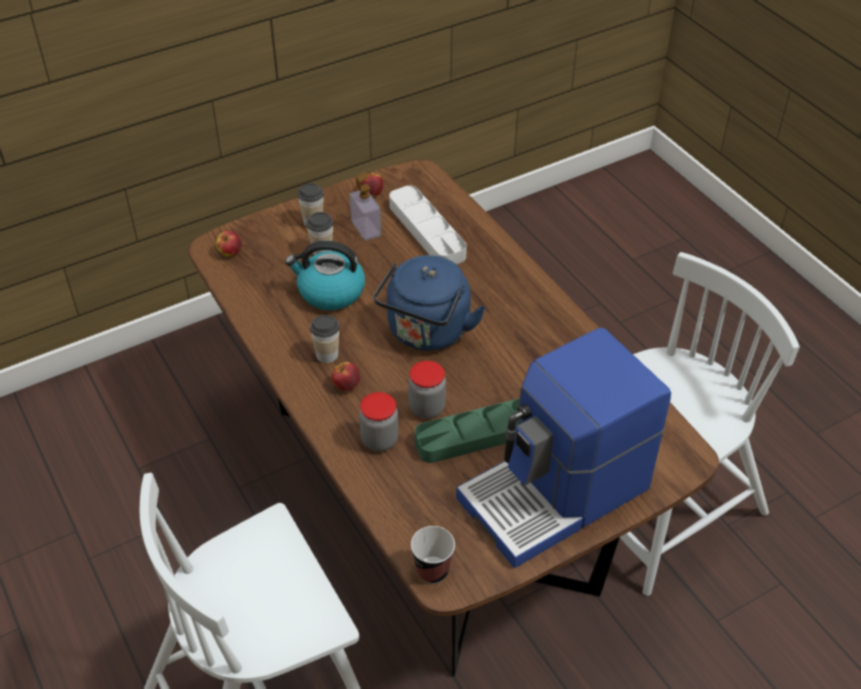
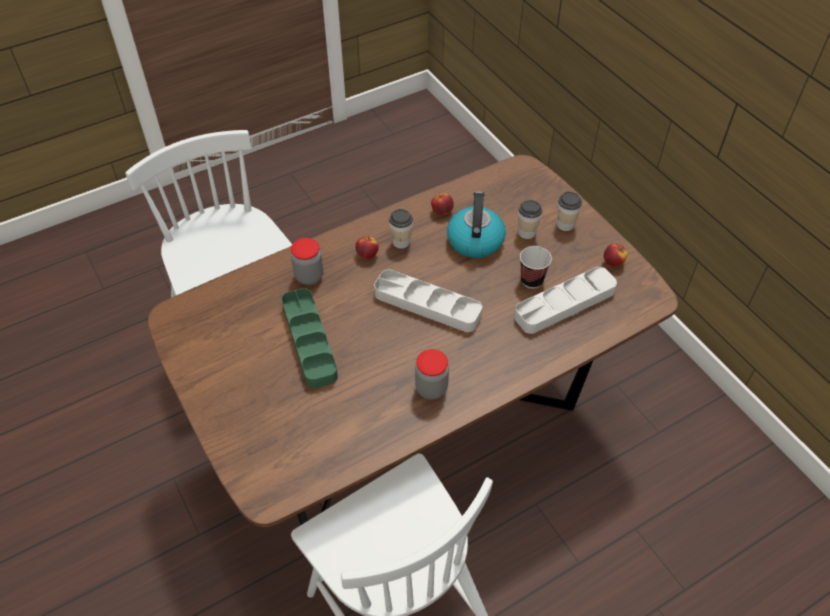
camera: 90 degrees right, 5 degrees up
(230, 253) = (517, 177): apple -> apple (442, 211)
(366, 228) = (561, 260): soap dispenser -> none
(427, 333) = (427, 304): blue kettle -> grey tray
(427, 408) = (340, 305): jar -> jar (431, 388)
(432, 571) = (182, 309): cup -> cup (531, 280)
(557, 494) = (240, 390): coffee machine -> none

